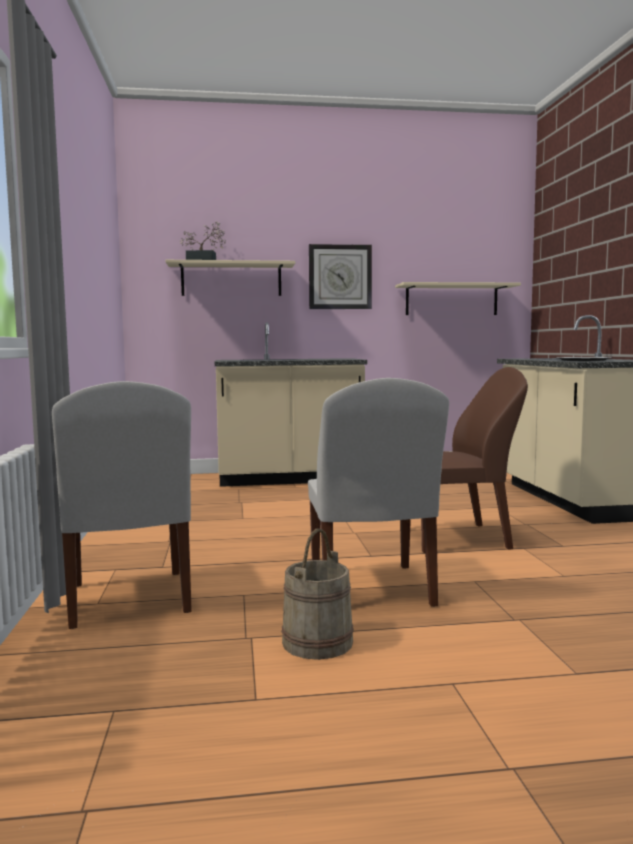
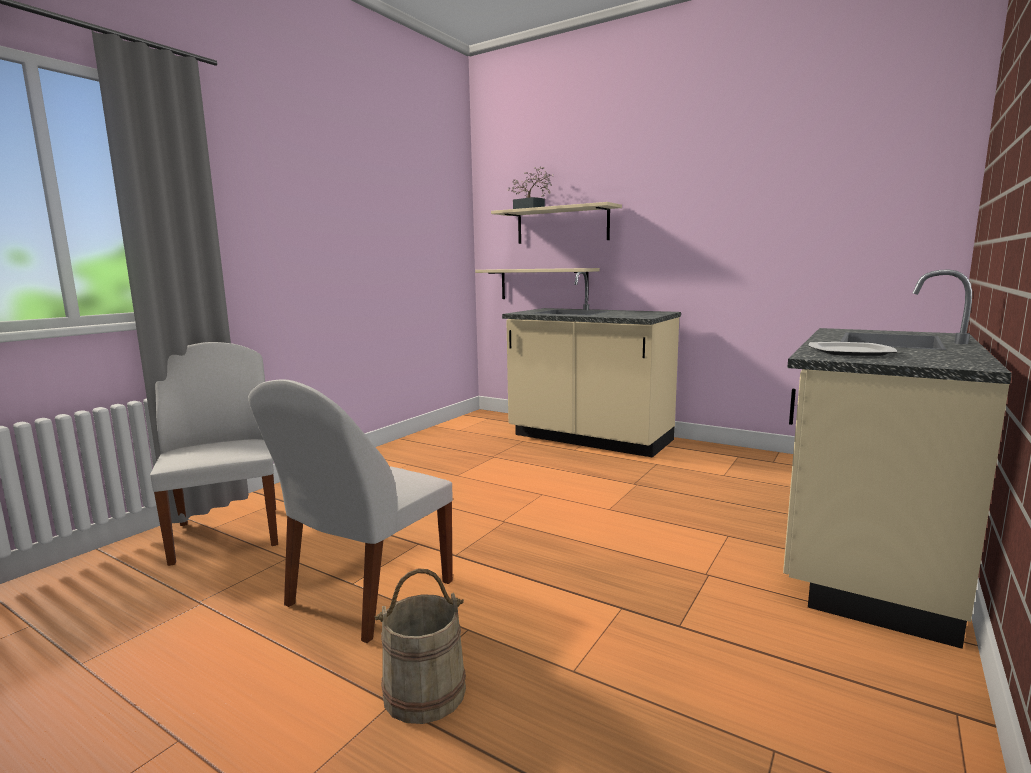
camera: 40 degrees right, 5 degrees up
(129, 600) = (228, 533): white chair -> white chair turned 135 degrees clockwise
(318, 642) = (217, 632): beige bucket -> beige bucket (424, 692)
(340, 277) = (675, 215): wall clock -> none
(451, 300) = (827, 237): beige shelf -> beige shelf (543, 284)
(457, 538) = (580, 565): brown chair -> none

